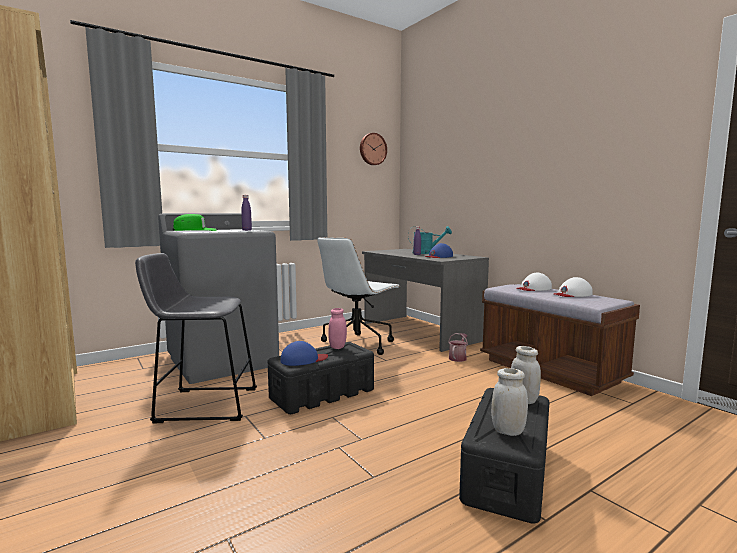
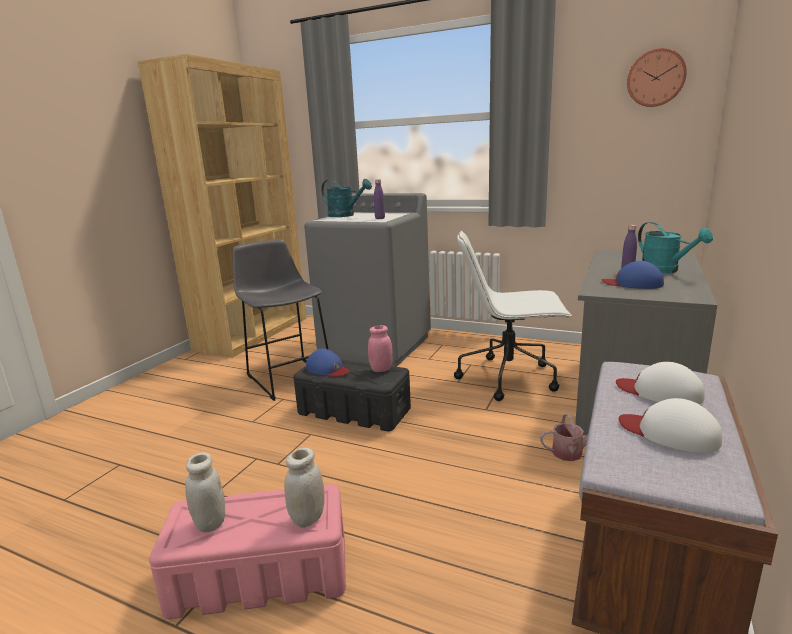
camera: 60 degrees right, 10 degrees up
(195, 231) = (345, 215): green cap -> turquoise watering can
(507, 472) = (259, 575): black storage box -> pink storage box

